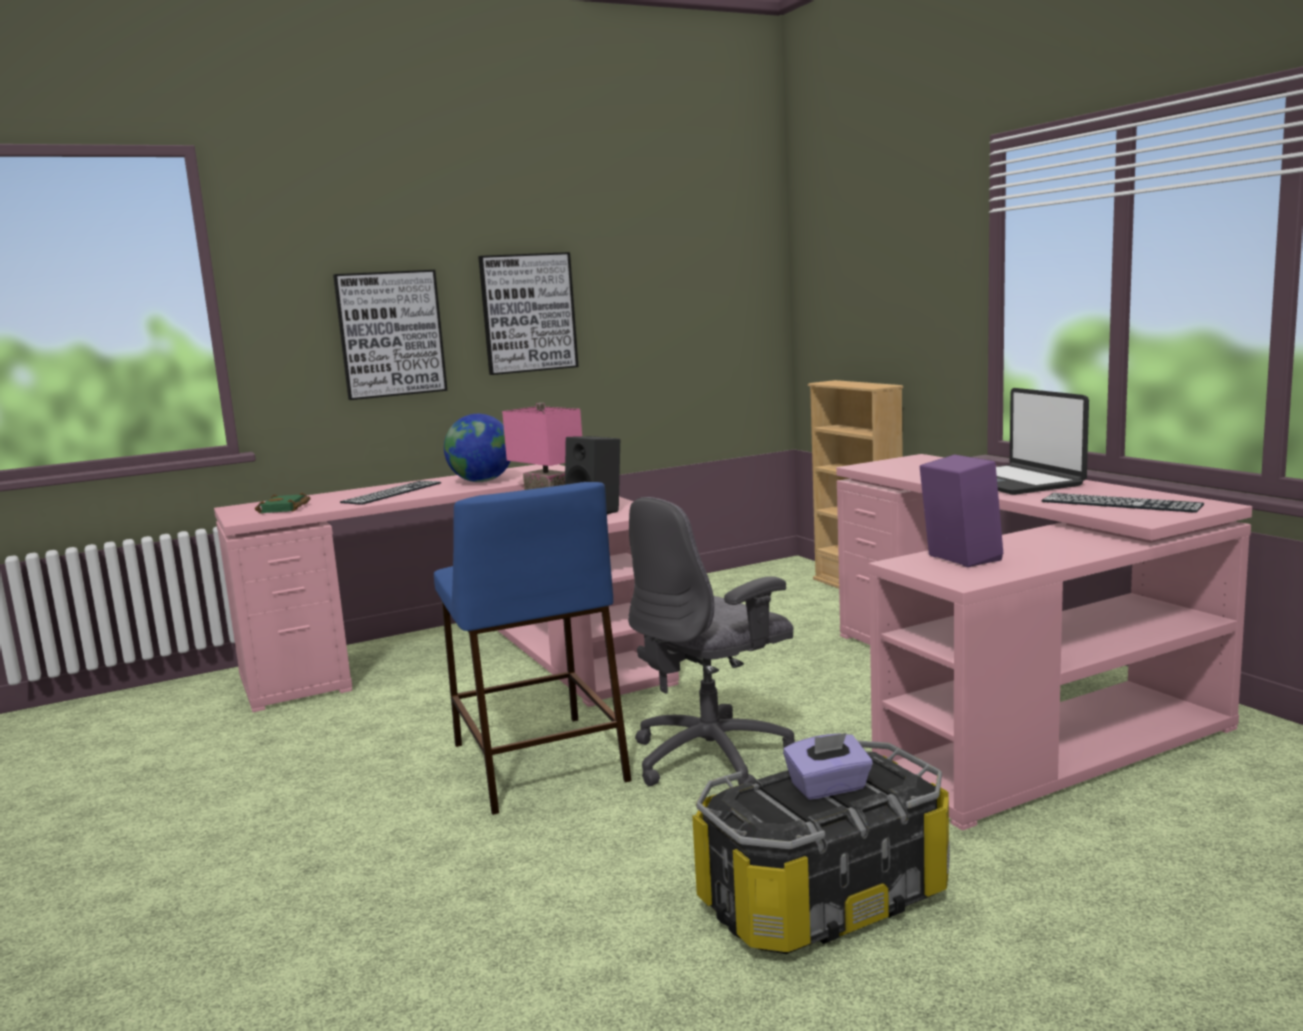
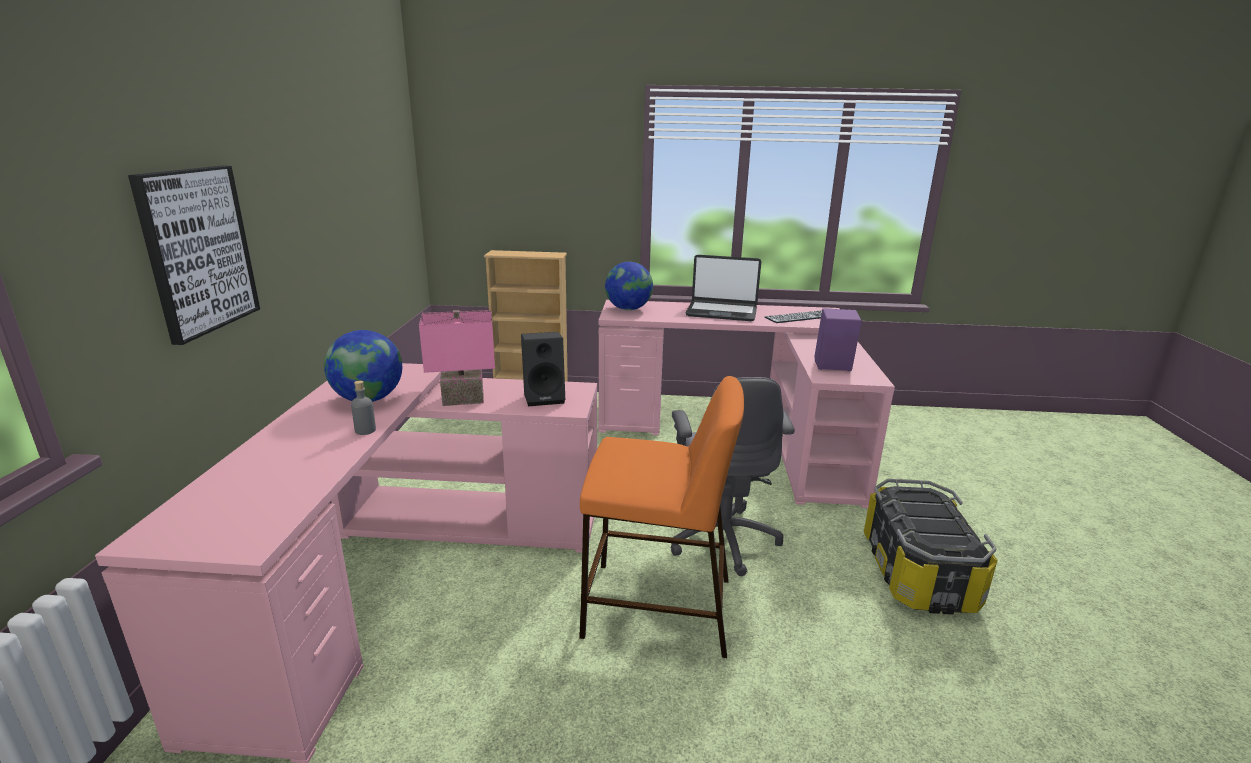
camera: 60 degrees left, 10 degrees up
(285, 508) = (248, 508): green book -> none
(392, 493) = (315, 441): keyboard -> none
(425, 494) = (365, 430): none -> grey bottle
(528, 313) = (296, 211): picture -> none
(537, 761) = (656, 607): blue stool -> orange stool
(828, 788) = (928, 514): purple tissue box -> none
(906, 464) = (628, 309): none -> globe

